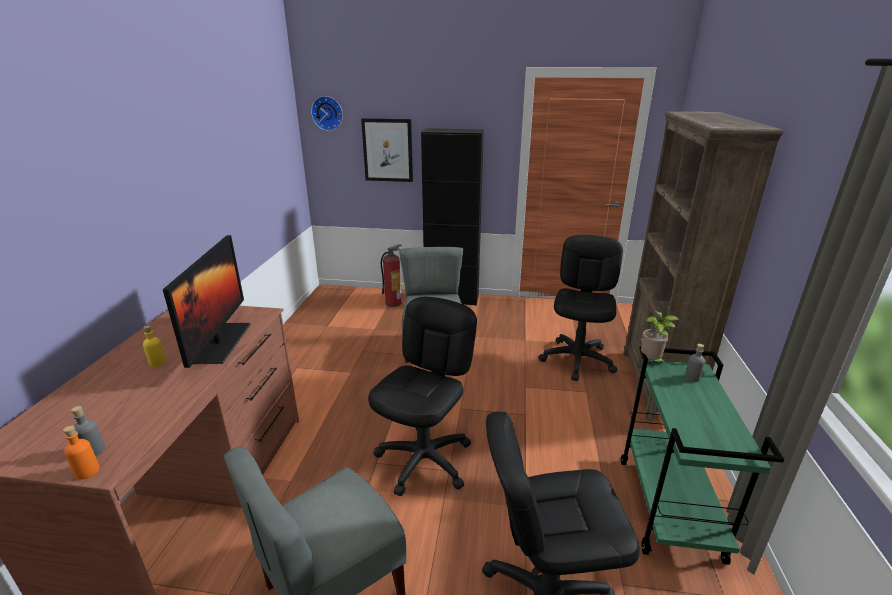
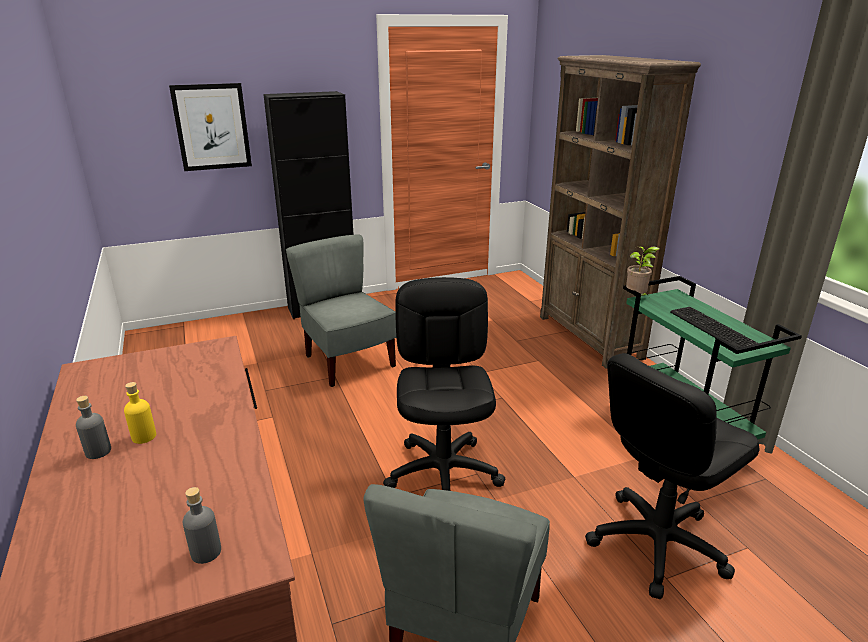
camera: 30 degrees left, 0 degrees up
(87, 471) = (234, 574): orange bottle -> none
(220, 342) = (205, 390): monitor -> none
(327, 113) = (114, 80): wall clock -> none
(393, 303) = (253, 328): fire extinguisher -> none
(577, 360) = (506, 334): black office chair -> none
(692, 377) = (677, 301): grey bottle -> grey bottle (98, 451)
(697, 418) = (713, 329): none -> keyboard

